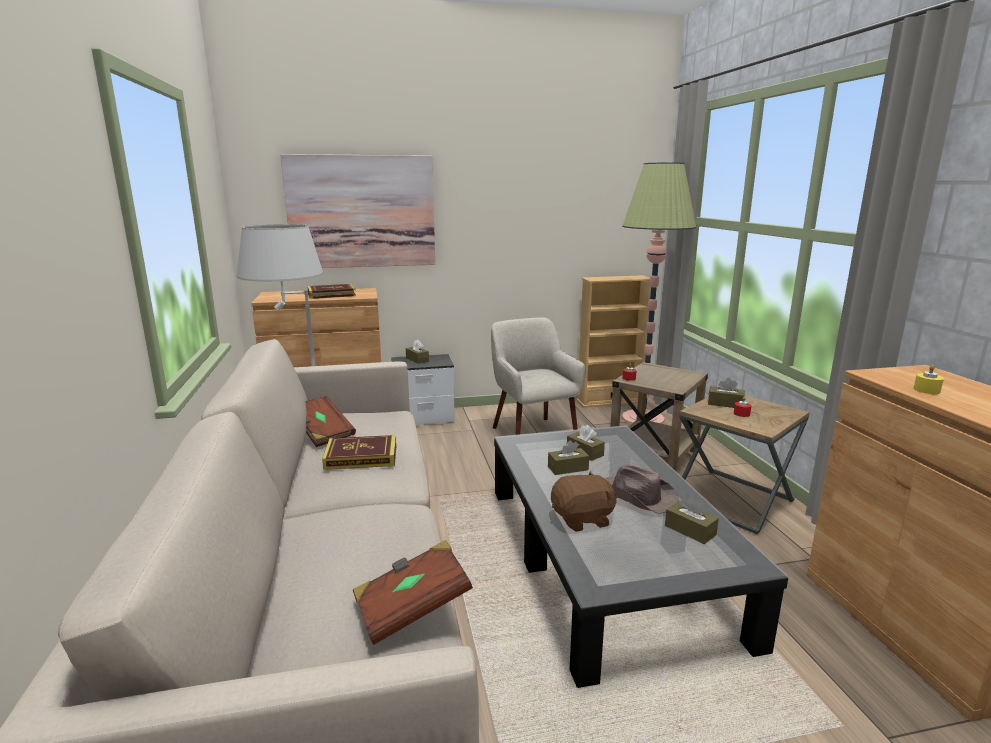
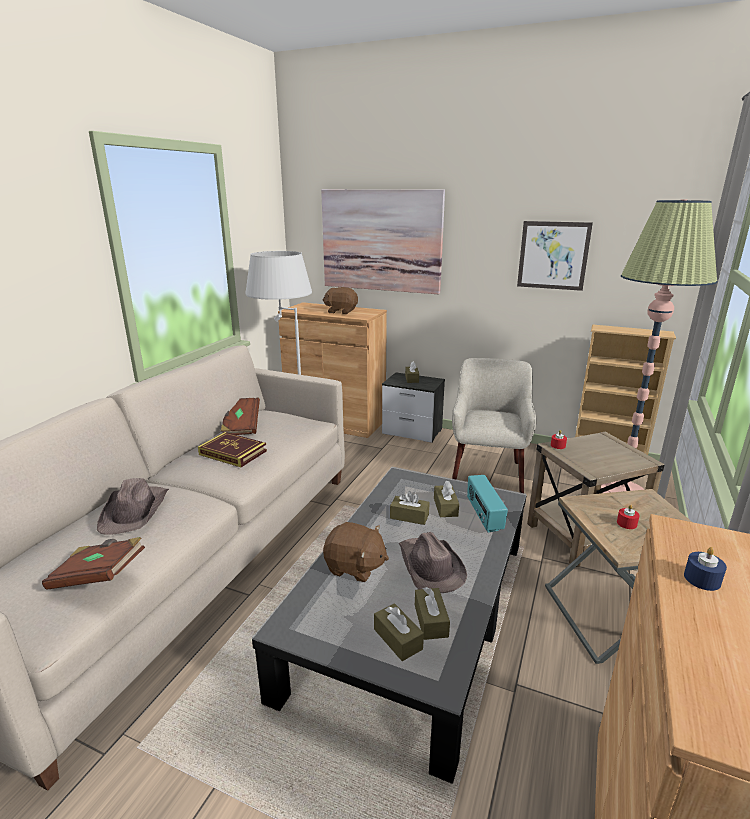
camera: 35 degrees right, 5 degrees up
(331, 294) = (341, 311): book -> brown plush toy
(344, 539) = (136, 510): none -> brown hat
(541, 217) = (553, 255): none -> picture
(621, 449) = (483, 516): none -> radio
(725, 404) = (626, 506): brown tissue box -> brown tissue box (398, 639)
(926, 390) = (702, 579): yellow candle -> blue candle

